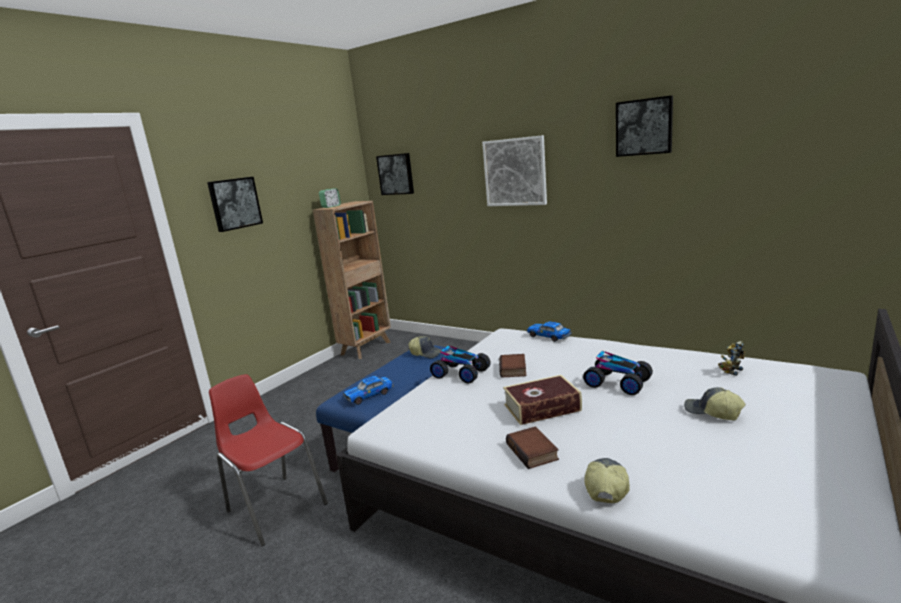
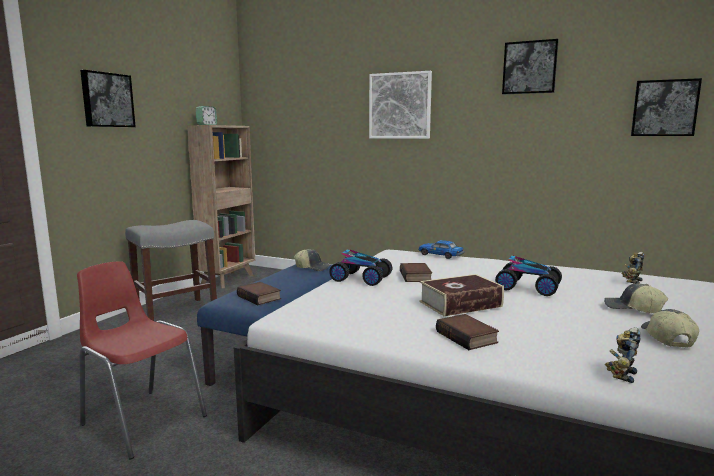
camera: 10 degrees left, 5 degrees down
(316, 388) = (177, 312): none -> grey stool
(369, 395) = (260, 297): toy car -> book
(396, 174) = (275, 103): picture -> picture (664, 108)
(606, 486) = (560, 363): cap -> cap (666, 338)
(659, 501) = (621, 374): none -> toy robot

